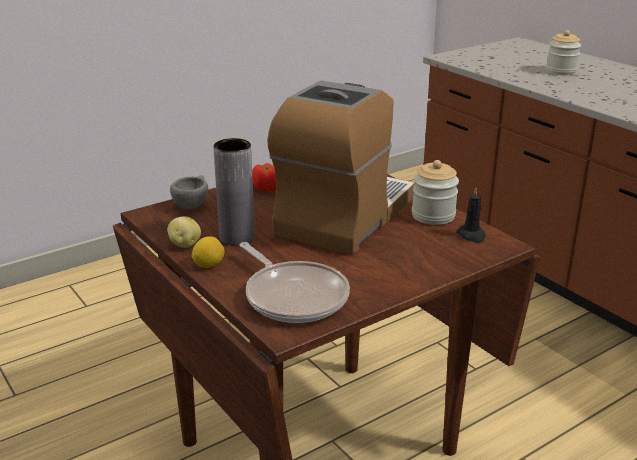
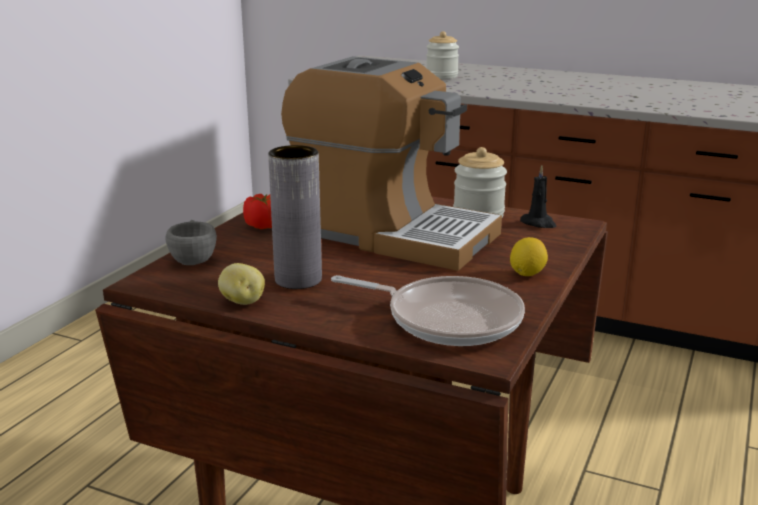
camera: 30 degrees left, 5 degrees down
(208, 265) = (303, 314): lemon -> lemon (527, 273)
(344, 217) = (391, 234): coffee machine -> coffee machine turned 120 degrees clockwise

